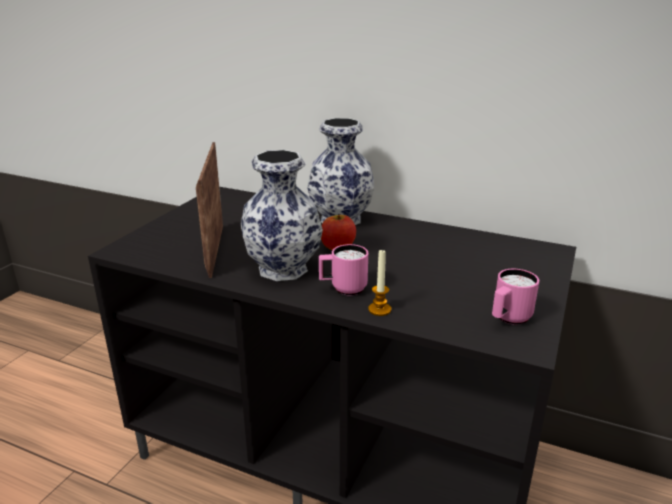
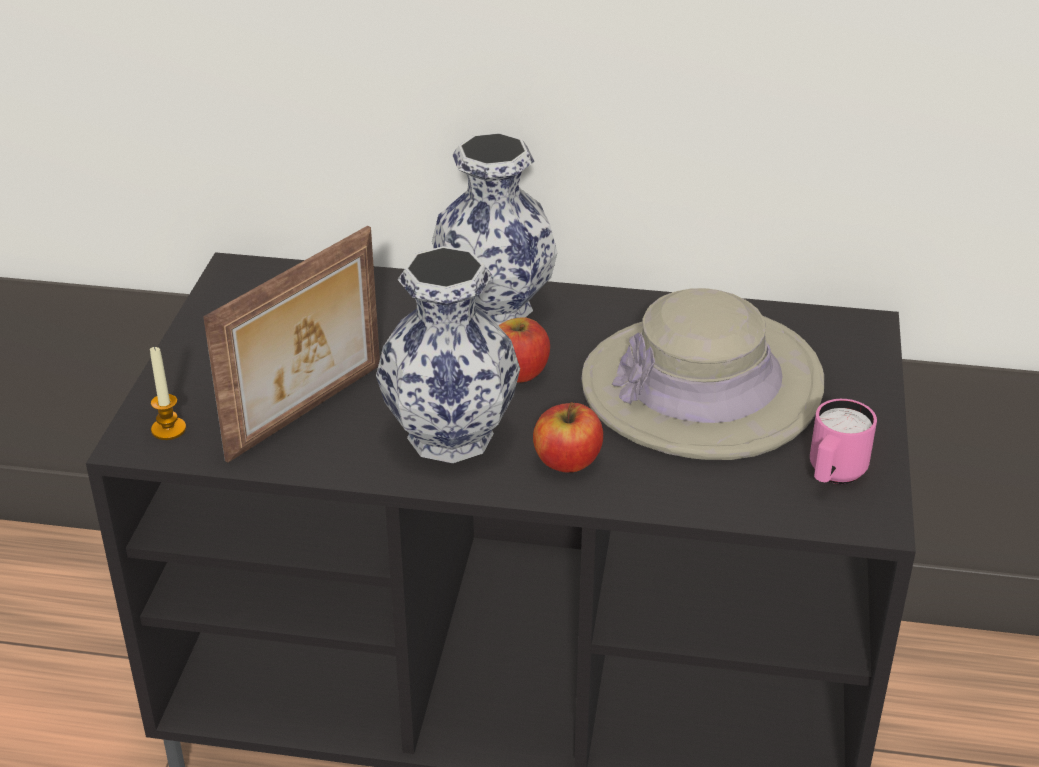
camera: 15 degrees left, 10 degrees up
(214, 249) = (308, 412): picture frame -> picture frame turned 120 degrees counterclockwise
(343, 289) = (567, 461): pink mug -> apple
(379, 309) = (640, 491): candle -> candle (168, 429)
(440, 265) = (701, 386): none -> beige hat

